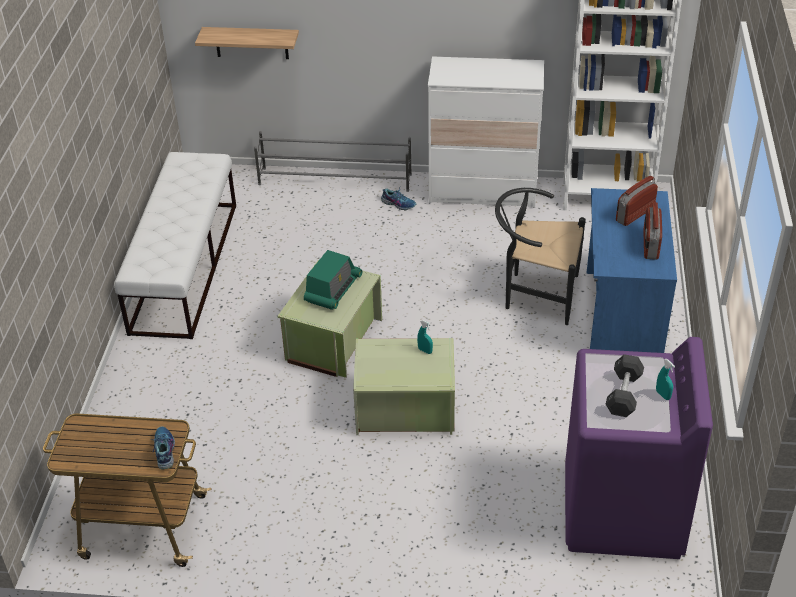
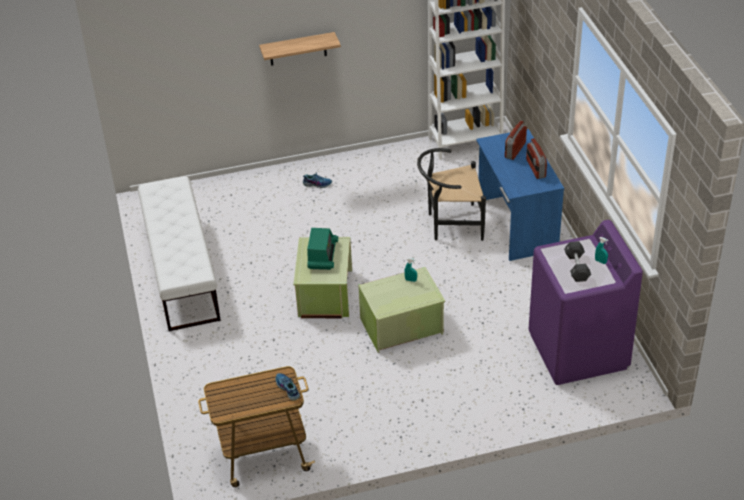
camera: 20 degrees left, 0 degrees up
(251, 43) = (183, 86): shelf -> shelf (298, 49)
(335, 180) = (259, 177): grey shoe rack -> none
(482, 191) = (374, 159): white dresser -> none

